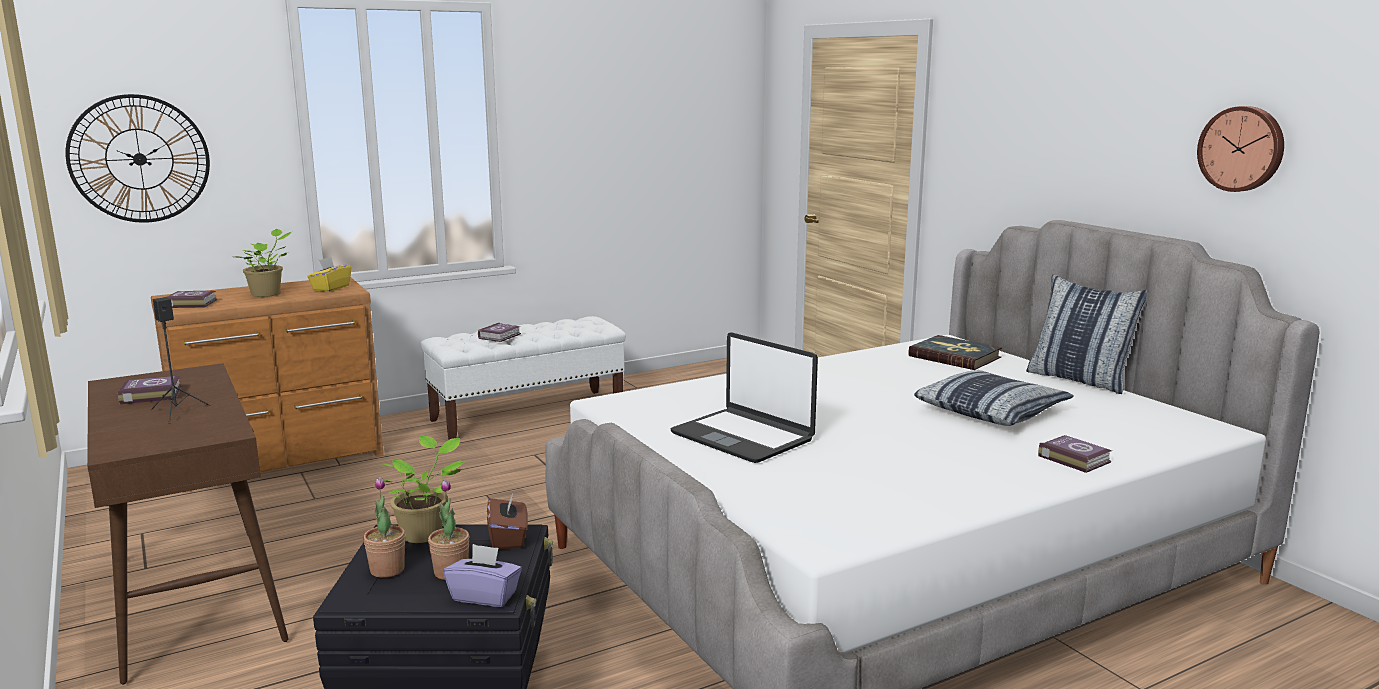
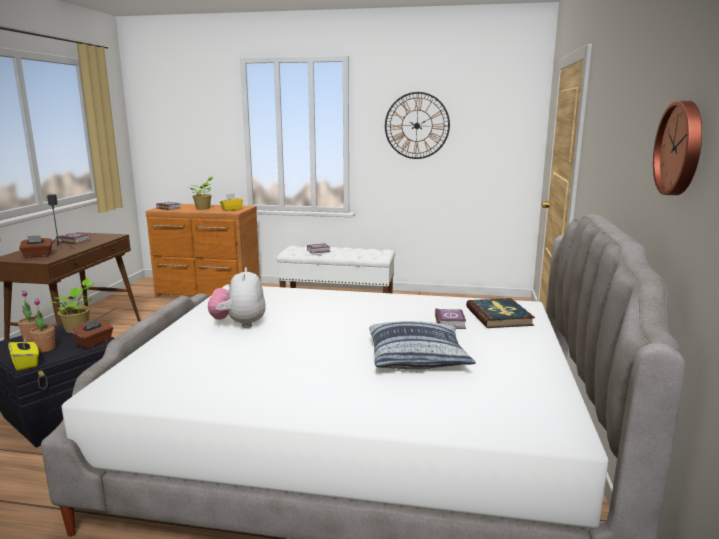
camera: 40 degrees right, 0 degrees up
(139, 159) = (175, 138): wall clock -> wall clock (417, 125)
(177, 431) = (37, 255): none -> brown tissue box
(485, 596) = (26, 363): purple tissue box -> yellow tissue box
(743, 437) = (239, 324): laptop -> plush toy
(1073, 458) = (378, 406): book -> book (450, 322)
(1079, 380) = (553, 357): pillow -> none

